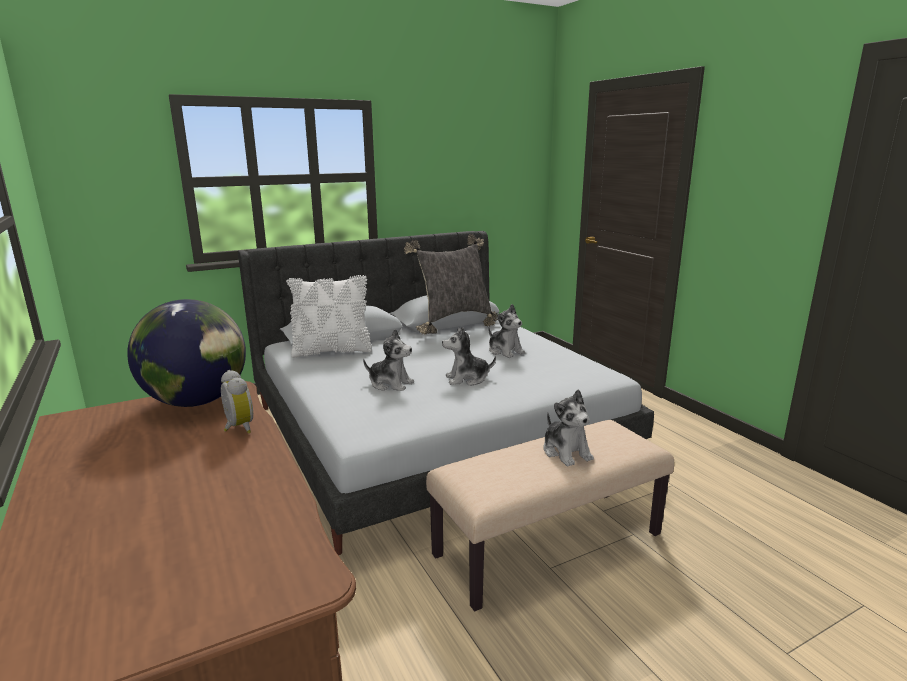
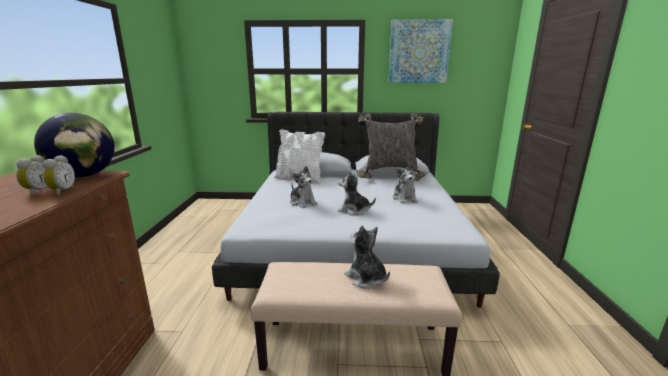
camera: 30 degrees right, 0 degrees up
(196, 437) = (38, 192): none -> alarm clock
(445, 147) = (419, 52): none -> picture
(566, 452) = (366, 278): plush toy -> plush toy turned 135 degrees clockwise

